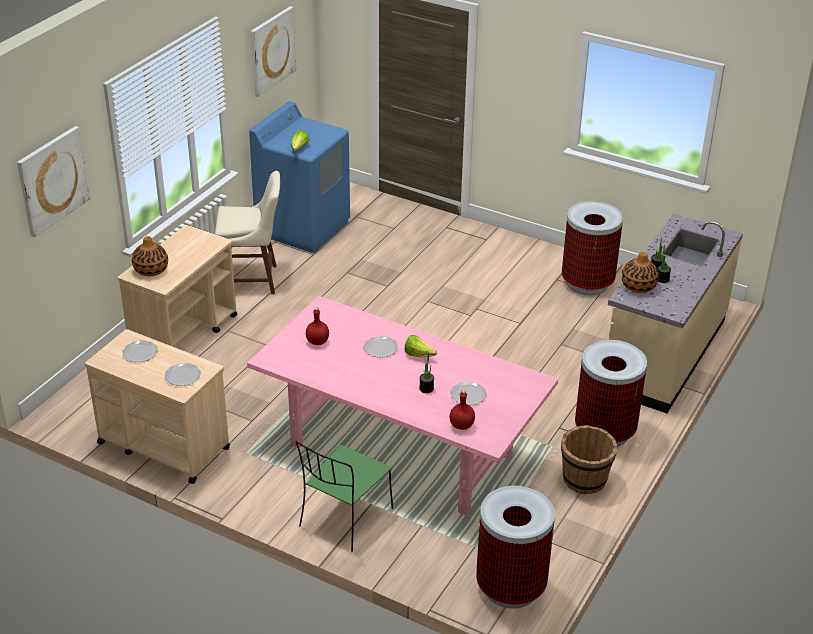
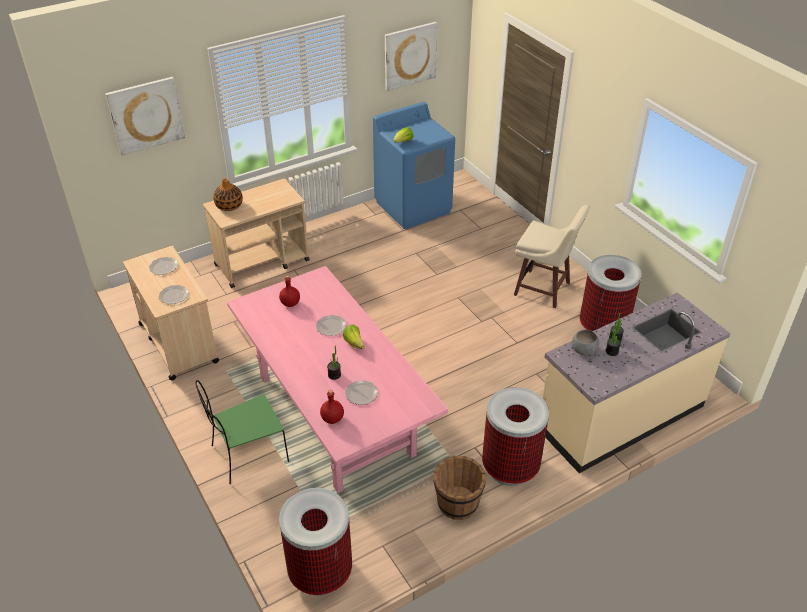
camera: 30 degrees right, 5 degrees up
(252, 280) = (343, 237): beige stool -> beige stool (543, 290)
(638, 286) = (583, 350): vase -> grey bowl

